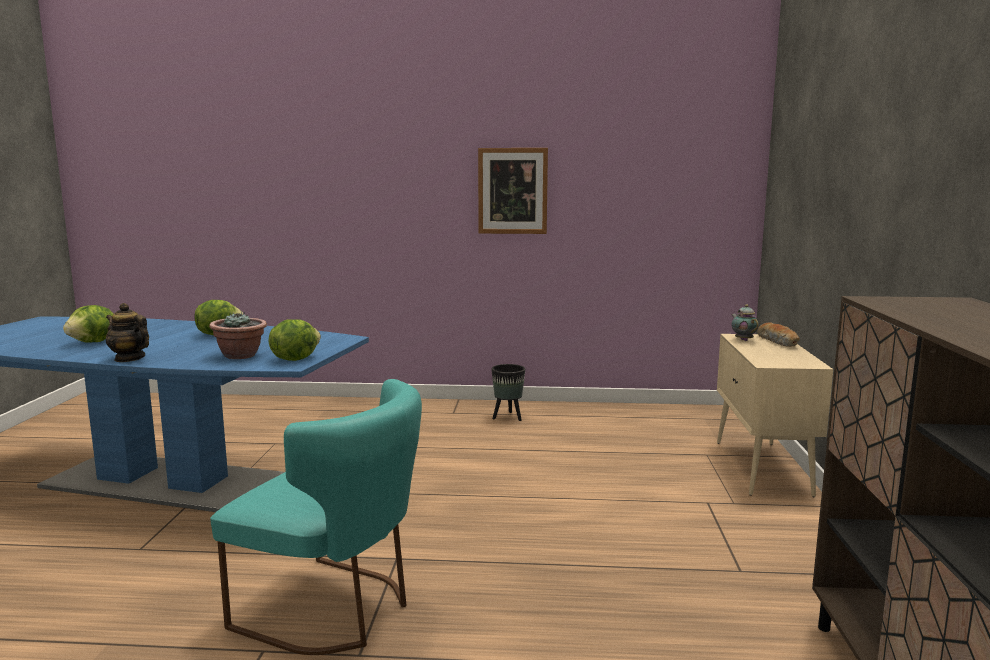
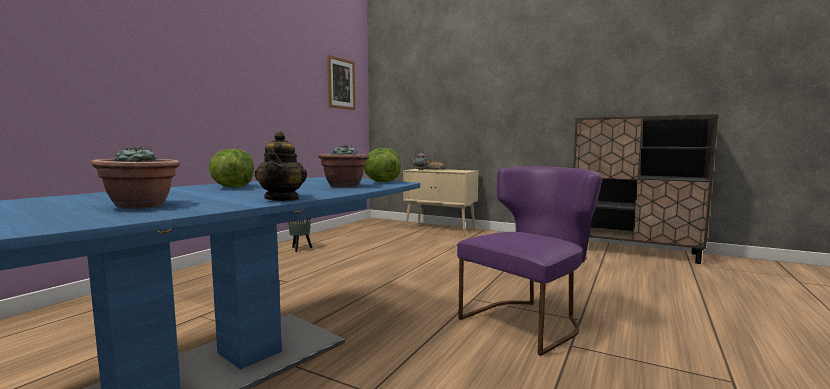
camera: 65 degrees left, 5 degrees down
(94, 342) = (141, 206): lettuce -> potted plant
(129, 358) = (282, 199): teapot -> teapot turned 60 degrees counterclockwise
(335, 610) = (528, 320): turquoise chair -> purple chair
(512, 191) = (265, 89): picture -> picture (341, 83)

